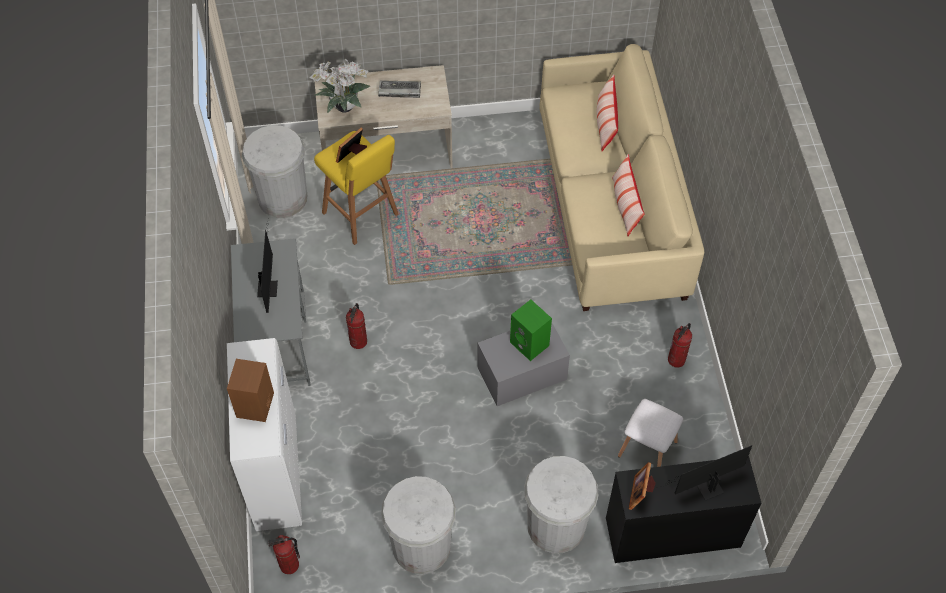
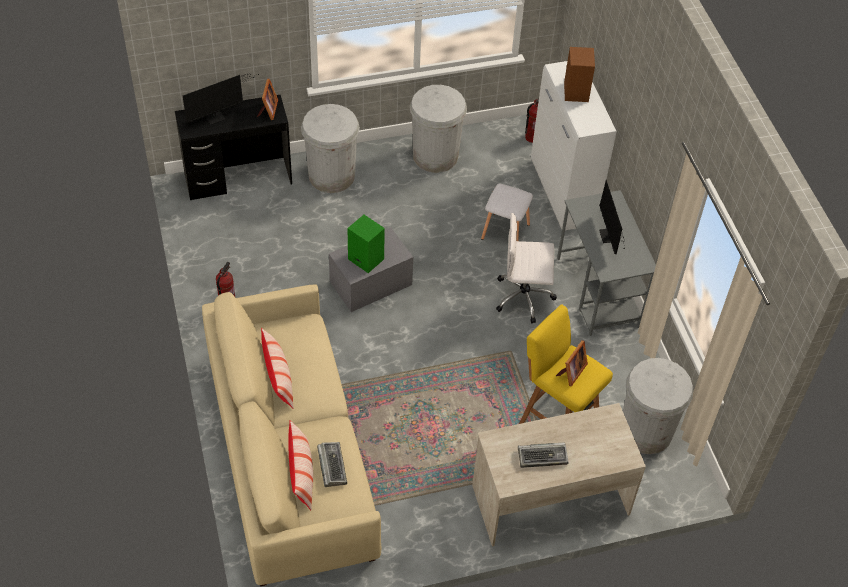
camera: 170 degrees right, 5 degrees down
(343, 107) = (600, 430): potted plant -> none
(358, 342) = (524, 297): fire extinguisher -> white office chair
(579, 126) = (332, 465): none -> keyboard
(648, 449) = (256, 233): white stool -> white stool (504, 231)

